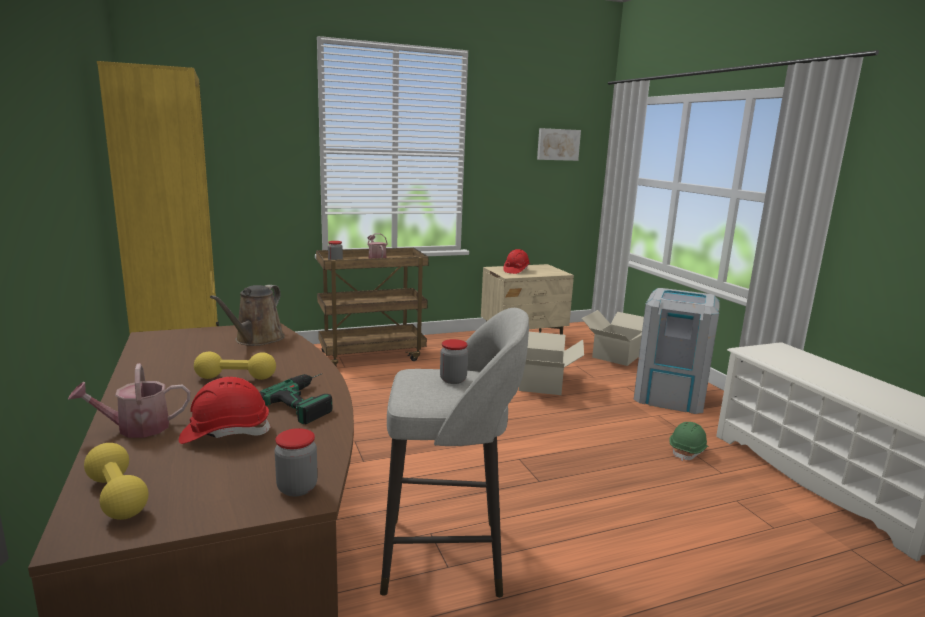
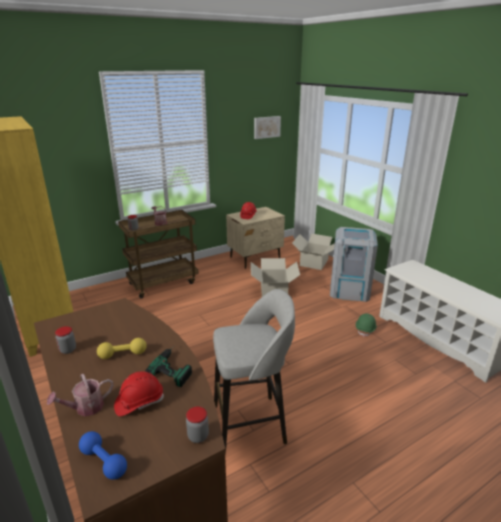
camera: 10 degrees left, 10 degrees up
(117, 496) = (104, 462): yellow dumbbell -> blue dumbbell
(256, 340) = (119, 317): brown watering can -> none
(453, 380) = (250, 335): jar -> jar (68, 350)

